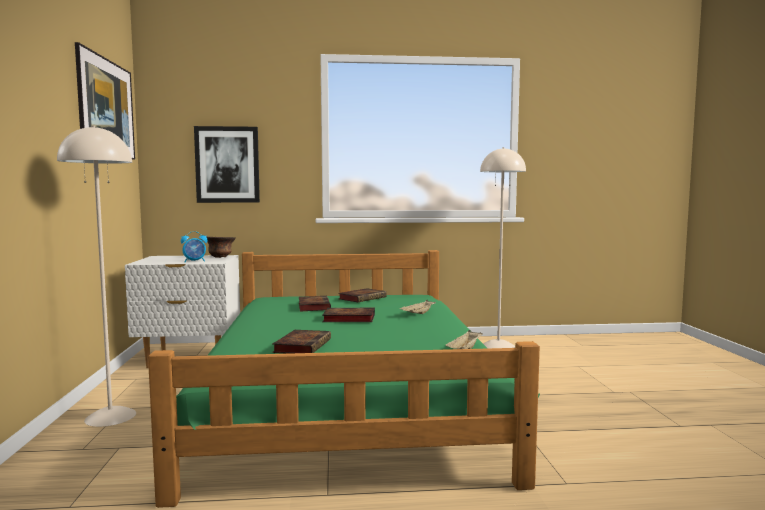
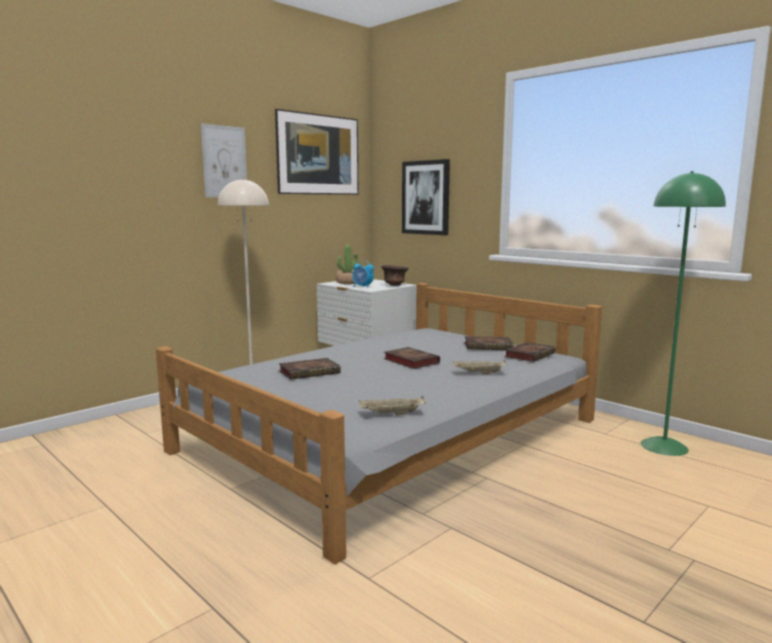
camera: 50 degrees right, 5 degrees up
(38, 101) = (224, 162): none -> picture
(160, 260) = (348, 282): none -> potted plant
(313, 306) = (424, 344): book -> book (530, 355)
(346, 397) = (392, 436): green bed -> grey bed
(498, 345) = (664, 446): beige floor lamp -> green floor lamp

